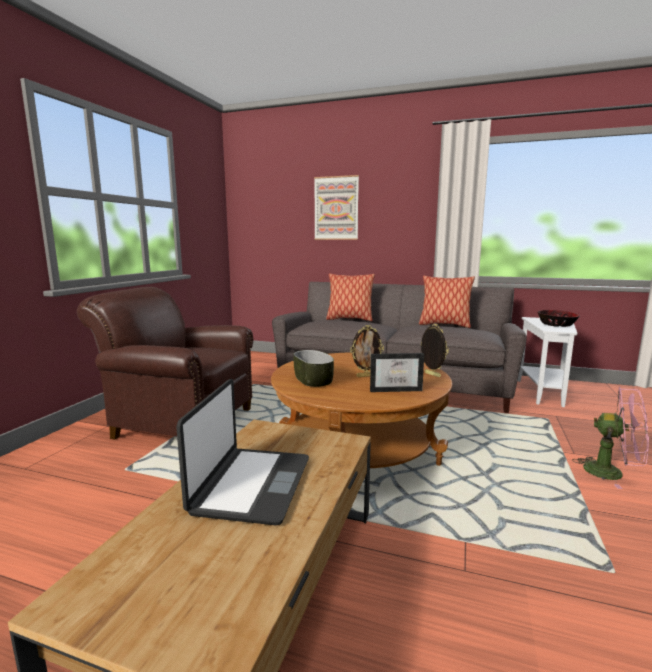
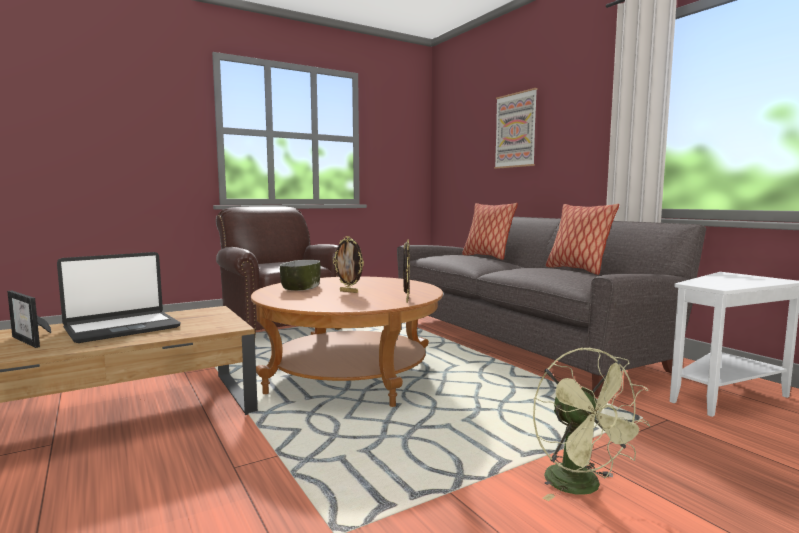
camera: 40 degrees right, 5 degrees down
(396, 389) = (336, 301): picture frame -> picture frame (34, 340)
(557, 325) = (734, 282): bowl -> none
(612, 473) = (582, 487): pink fan -> green fan

